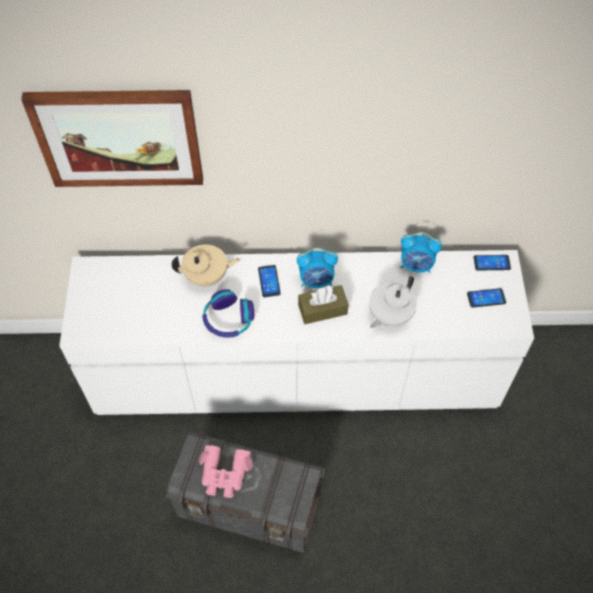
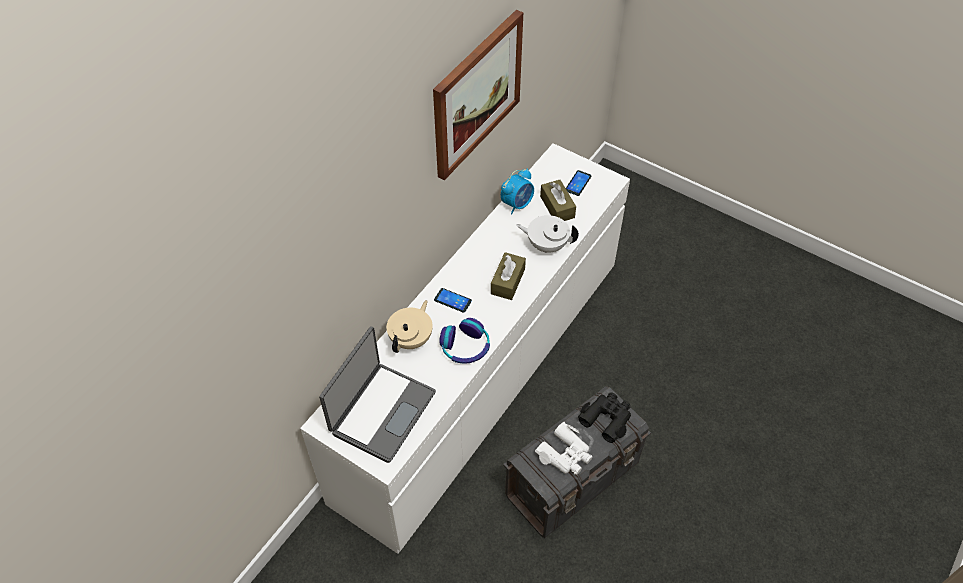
camera: 55 degrees left, 5 degrees down
(118, 137) = (321, 260): picture -> picture (476, 94)
(123, 299) = (381, 411): none -> laptop
(224, 474) = (565, 454): pink binoculars -> white binoculars
(285, 487) = (607, 418): none -> black binoculars
(316, 280) = (478, 270): alarm clock -> none
(389, 315) = (546, 245): white teapot -> white teapot turned 120 degrees clockwise
(441, 298) = (557, 207): none -> brown tissue box
(491, 263) = (552, 162): phone -> none

